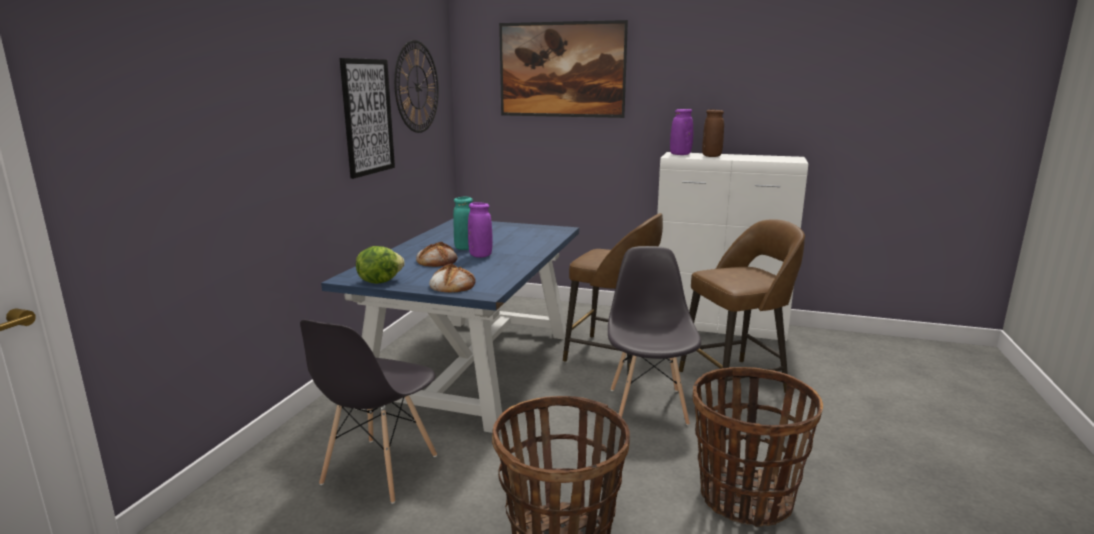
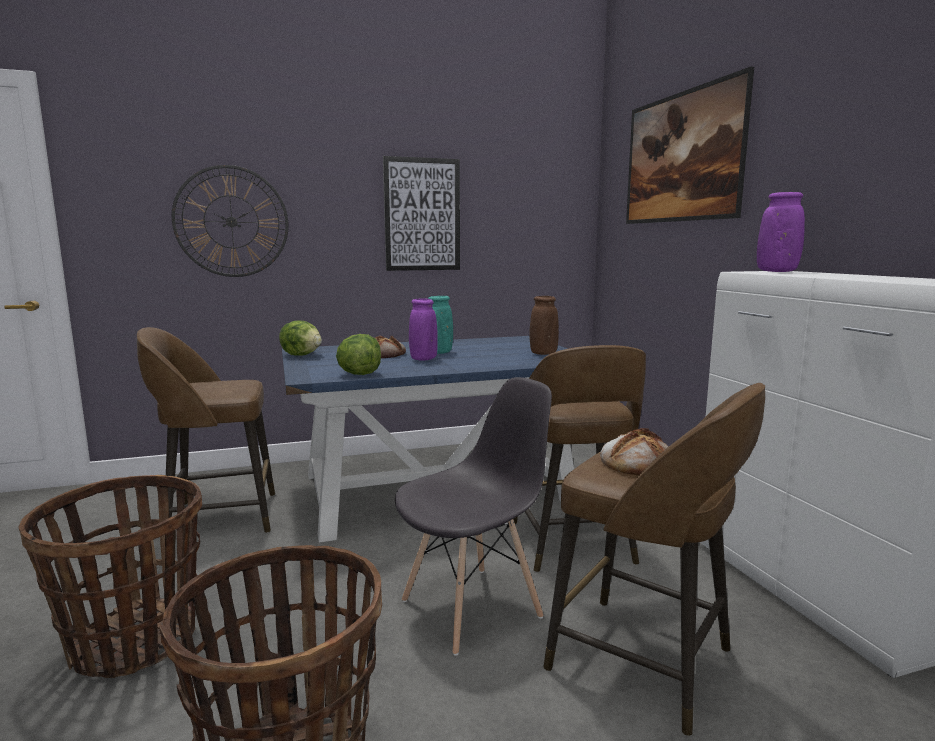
camera: 55 degrees right, 5 degrees down
(379, 470) = (219, 517): grey chair -> brown stool
(417, 87) = (518, 190): wall clock -> wall clock (231, 222)
(452, 285) = (318, 368): bread -> bread (637, 462)
(499, 278) = (359, 374): none -> lettuce
(711, 156) = (814, 274): brown vase -> brown vase (543, 353)

